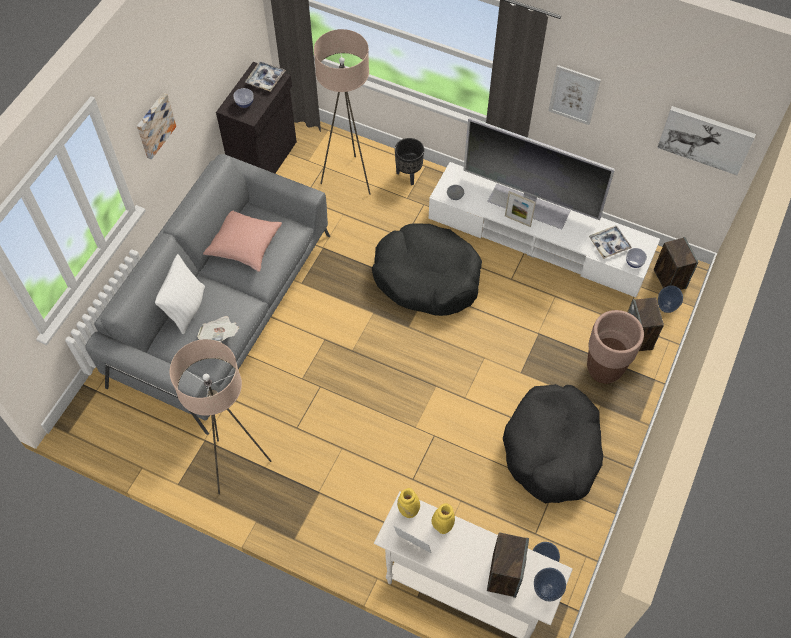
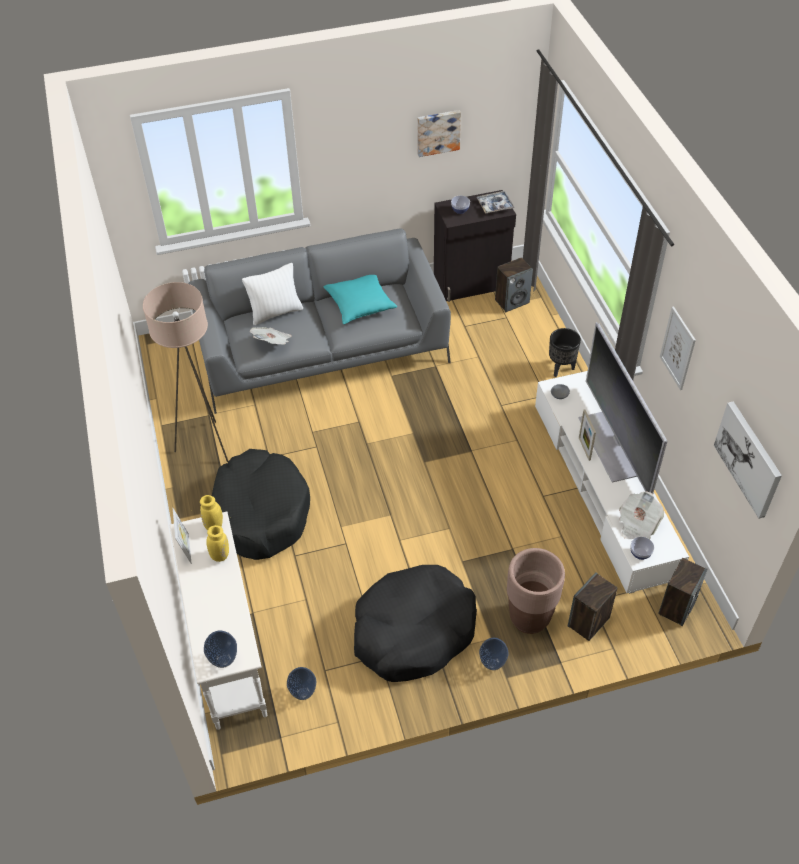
camera: 50 degrees right, 10 degrees down
(154, 125) = (353, 162): picture -> picture (438, 132)
(244, 245) = (360, 304): pink pillow -> turquoise pillow
(348, 178) = (513, 337): beige floor lamp -> none
(427, 277) = (481, 443): black dog bed -> black dog bed (261, 512)
(504, 574) = (214, 622): speaker -> speaker (512, 301)
(609, 244) = (637, 524): tray -> newspaper
(666, 307) = (644, 623): vase -> vase (493, 664)

